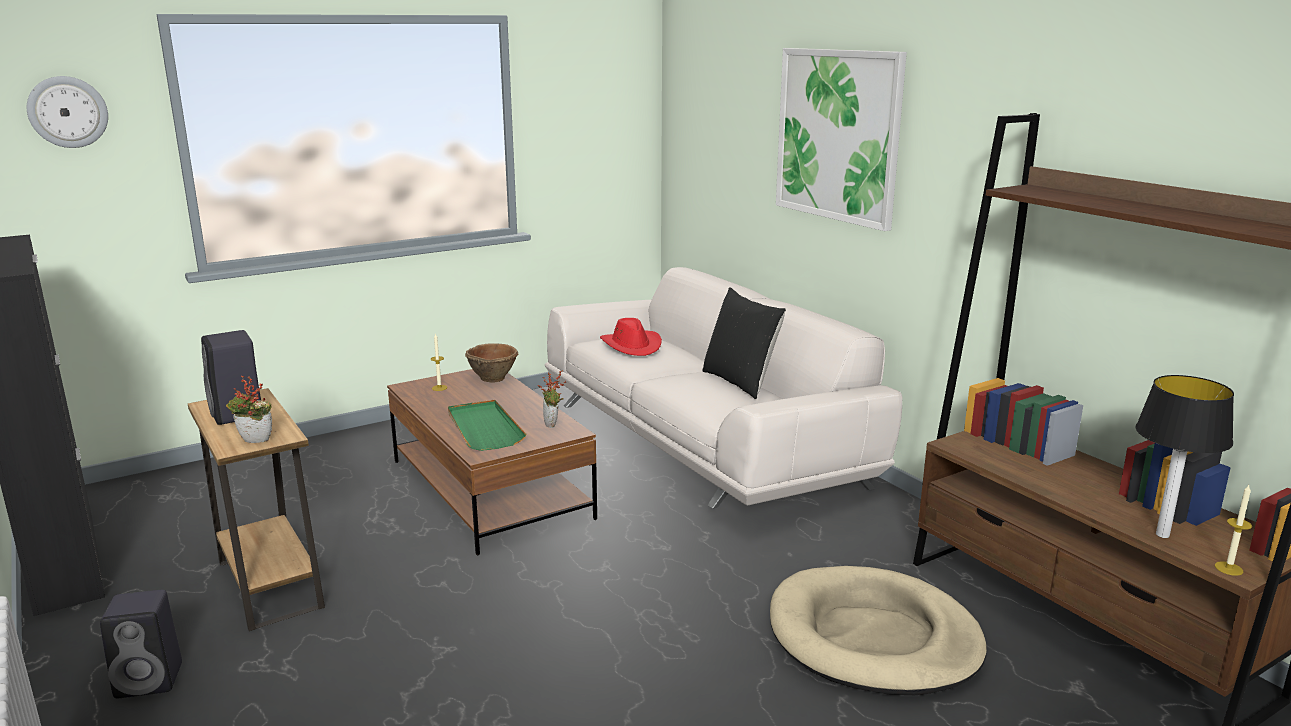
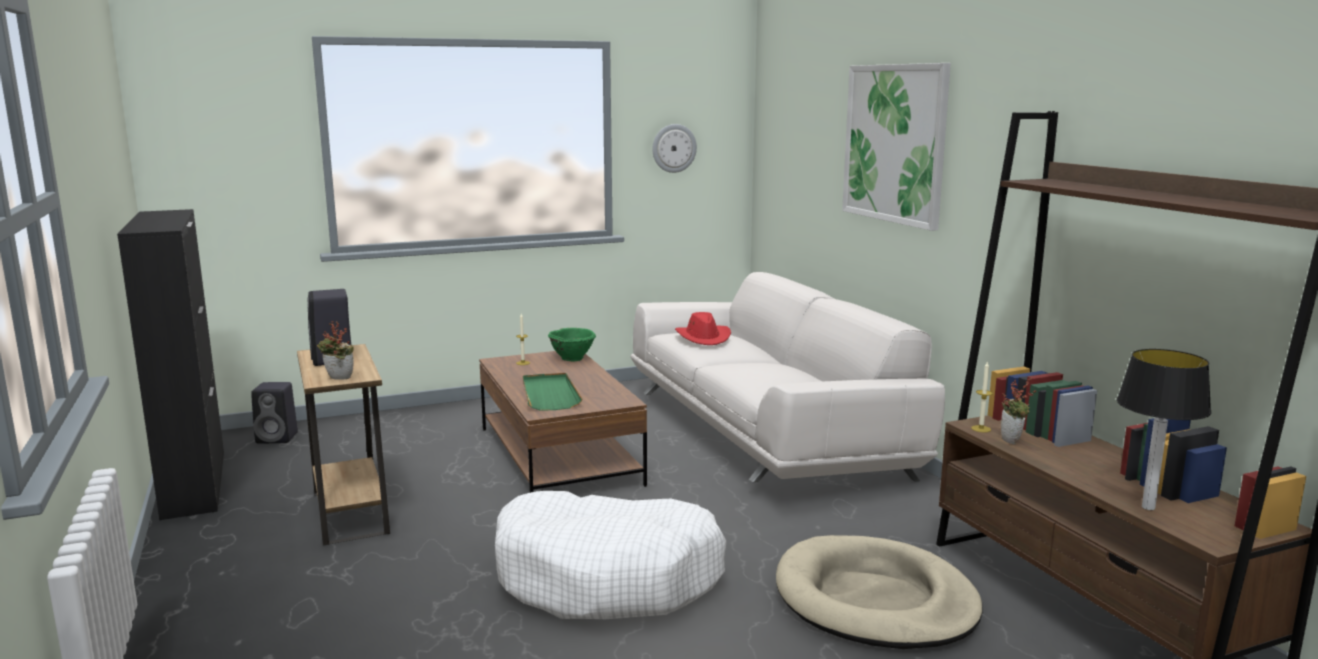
camera: 10 degrees right, 5 degrees down
(68, 112) = (235, 114): wall clock -> wall clock (673, 148)
(151, 680) = (236, 573): black speaker -> black speaker (278, 438)
(493, 378) = (572, 358): brown bowl -> green bowl
(553, 425) = (611, 395): potted plant -> potted plant (1013, 441)
(588, 640) = (608, 578): none -> white dog bed
(740, 382) = (794, 370): black pillow -> none
(1228, 568) = (1203, 538): candle -> candle (981, 429)

